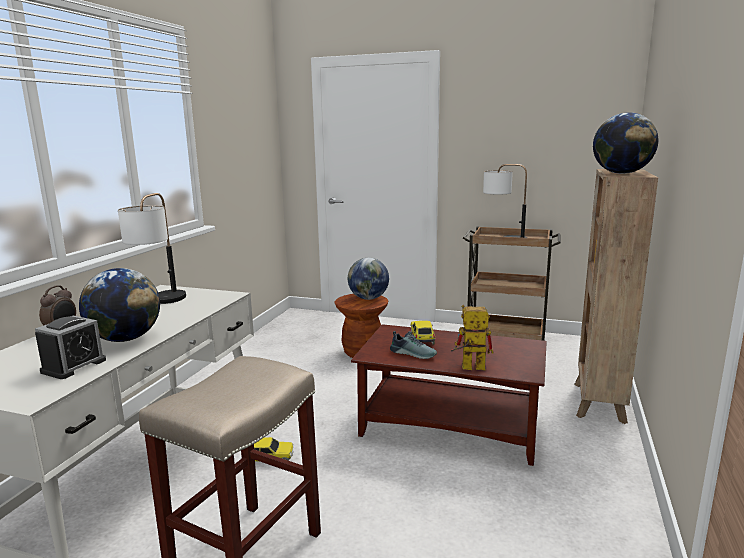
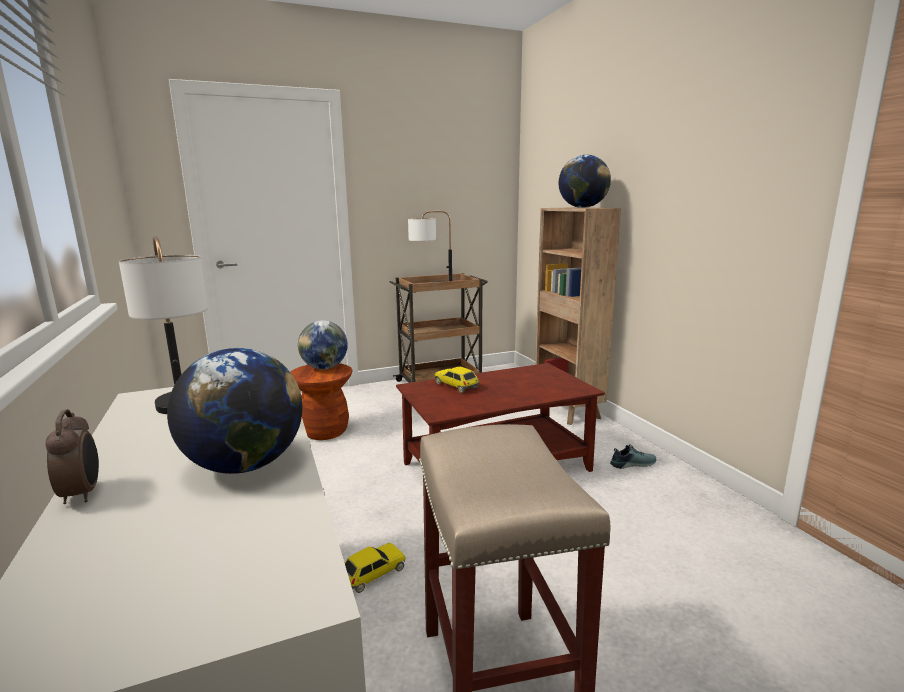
camera: 40 degrees left, 0 degrees up
(74, 366) = (251, 525): alarm clock -> none
(413, 353) = (474, 400): shoe -> shoe (632, 463)
(467, 368) = (537, 398): toy robot -> none

